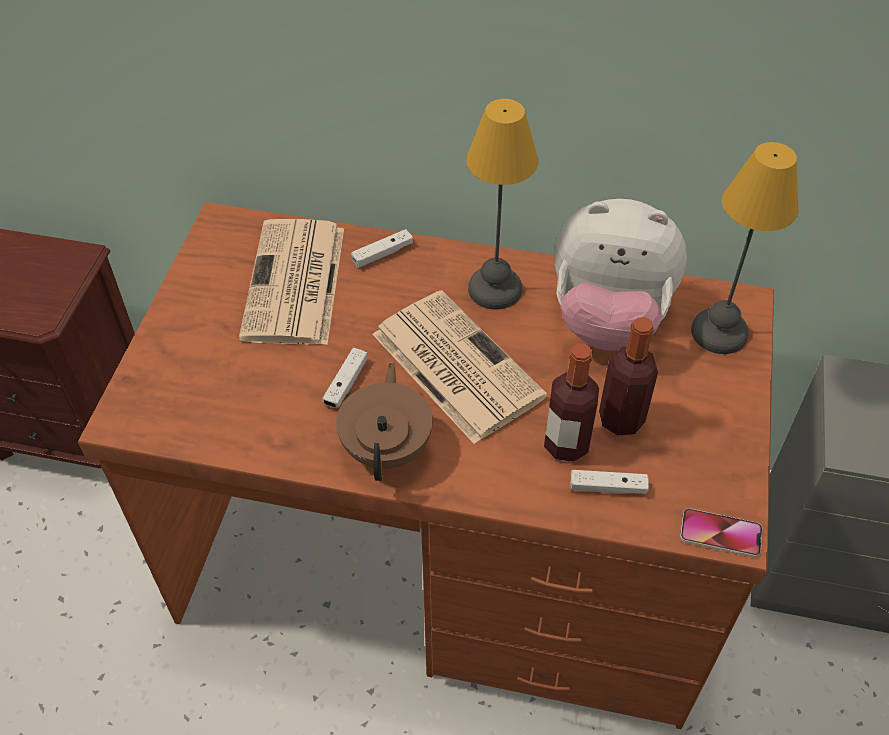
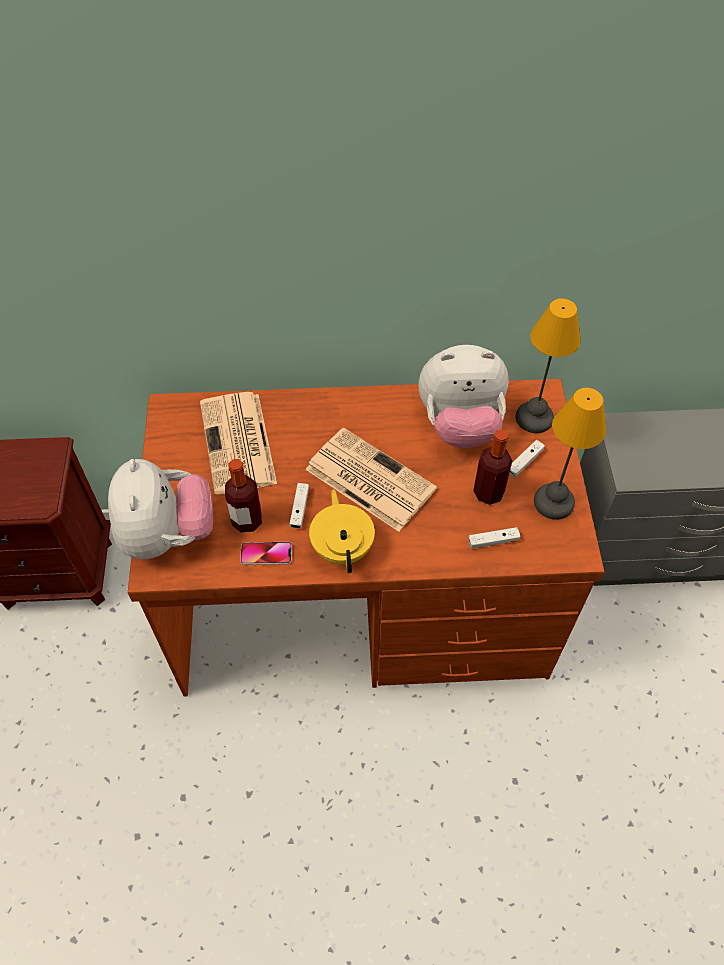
camera: 15 degrees left, 5 degrees up
(158, 378) = (167, 535): none -> plush toy
(382, 254) = (292, 408): white game controller -> white game controller (524, 462)
(387, 447) = (343, 547): brown teapot -> yellow teapot
(494, 290) = (378, 419): table lamp -> table lamp (553, 503)
(566, 444) = (458, 518): bottle -> bottle (247, 521)
(720, 534) = (570, 555): phone -> phone (266, 554)

